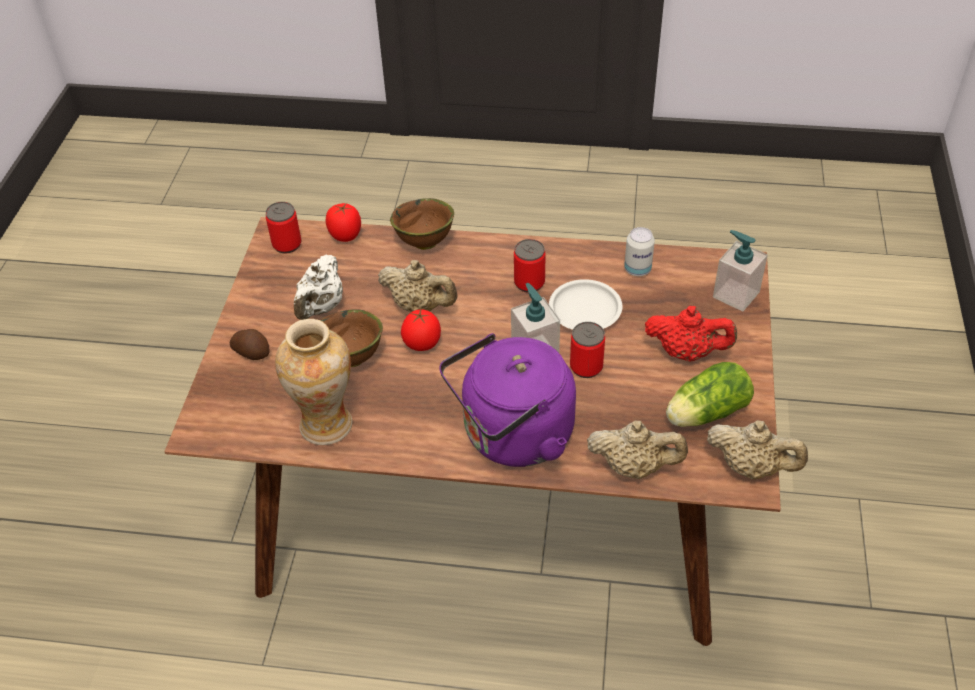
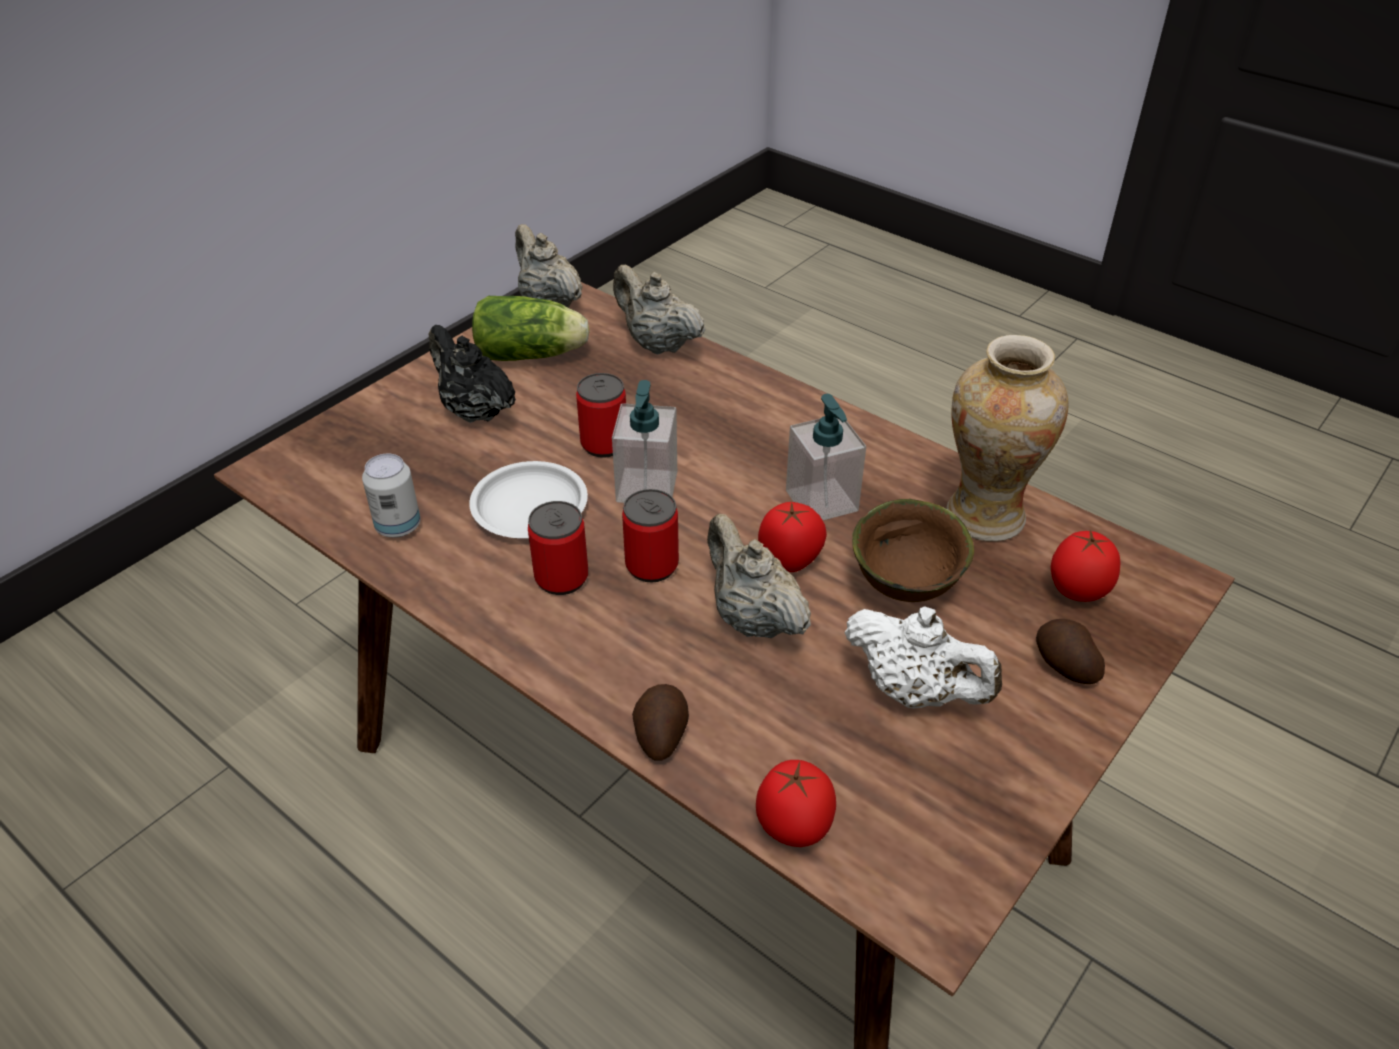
camera: 150 degrees left, 5 degrees down
(256, 398) = (1076, 591): none -> tomato
(287, 244) = (923, 869): can -> can (652, 565)
(321, 307) = (915, 691): white teapot -> white teapot turned 75 degrees clockwise
(423, 242) = (660, 734): brown bowl -> potato
(512, 437) = (759, 414): purple kettle -> none
(687, 352) = (474, 410): red teapot -> black teapot
(735, 294) = (331, 442): soap dispenser -> soap dispenser (822, 501)

